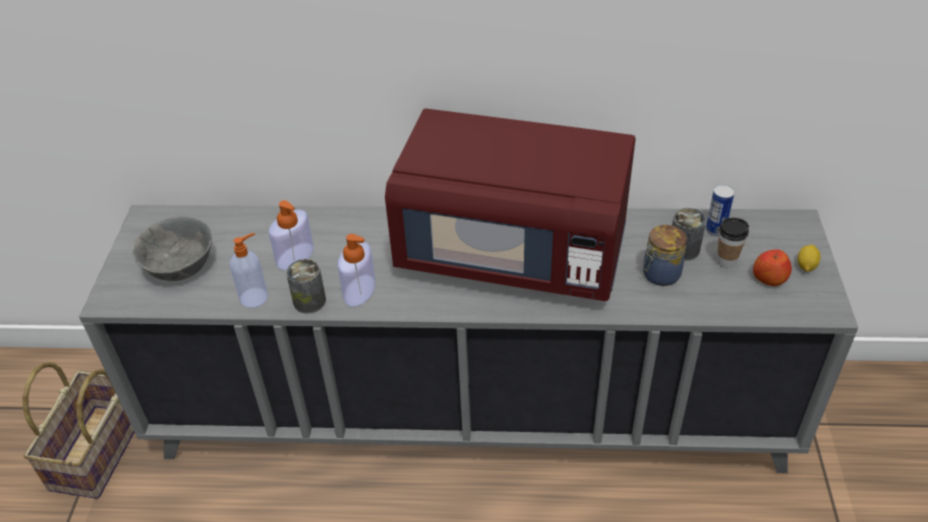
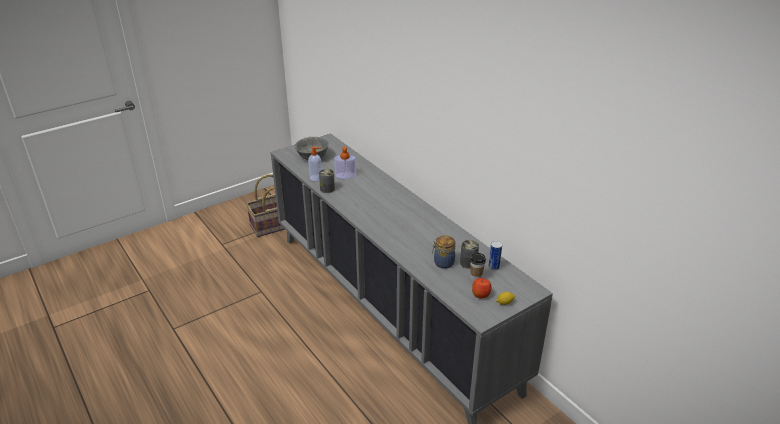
camera: 50 degrees right, 10 degrees down
(359, 290) = (345, 196): soap dispenser -> none
(513, 253) = (408, 221): red microwave -> none

